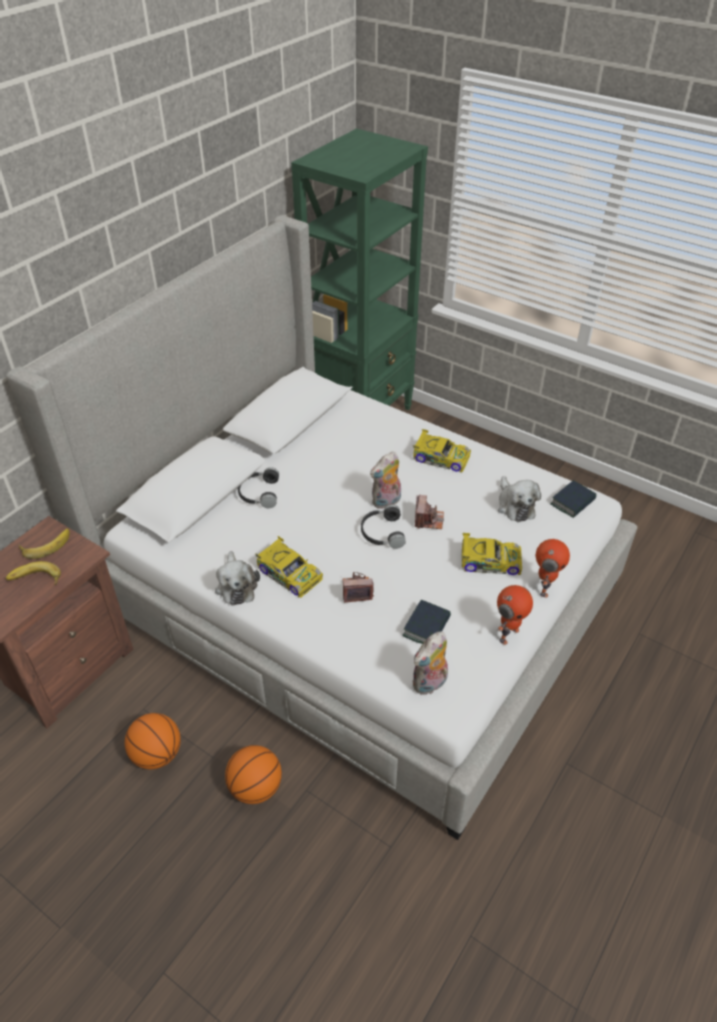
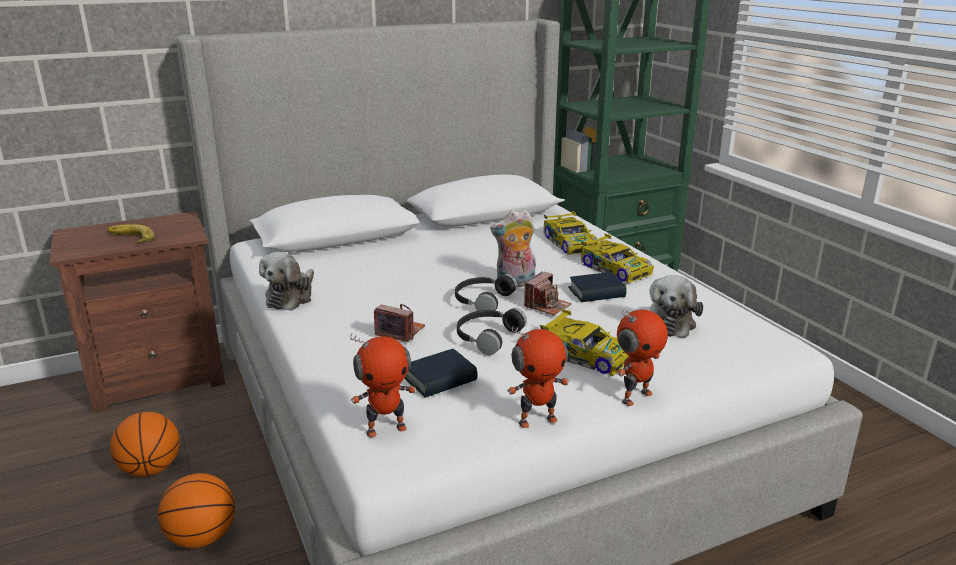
camera: 30 degrees right, 20 degrees down
(46, 544) = (168, 224): banana -> none
(258, 493) = (393, 248): black headphones -> black headphones (486, 337)
(289, 573) = (350, 302): toy car -> toy car (569, 242)
(430, 684) = (386, 429): plush toy -> toy robot
(572, 502) = (753, 339): book -> book (596, 293)

